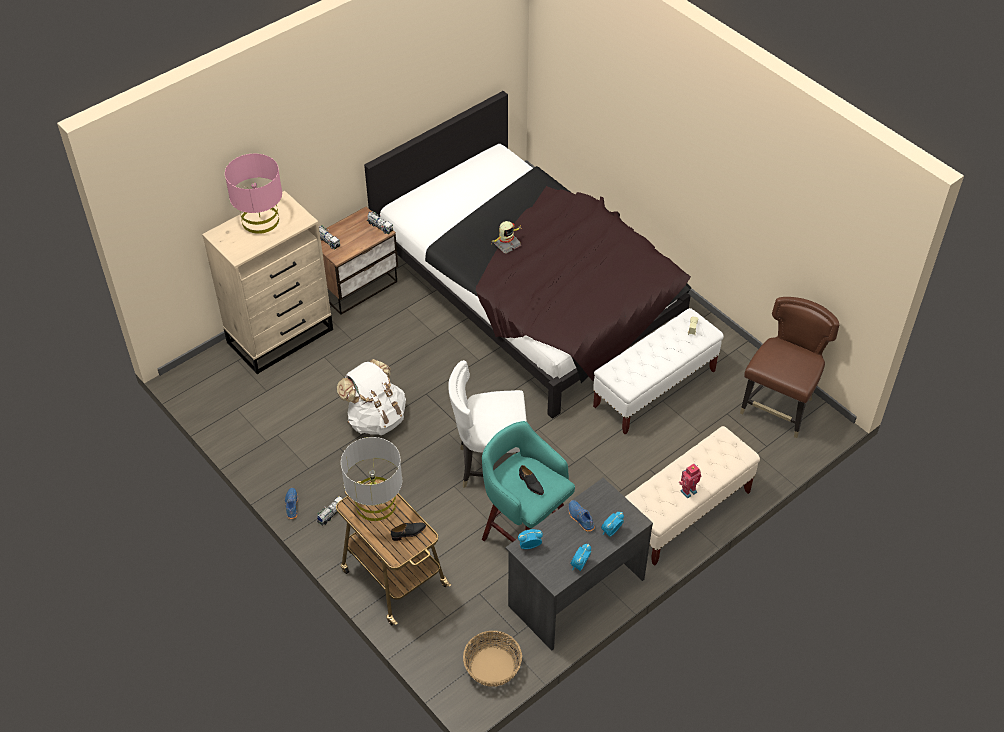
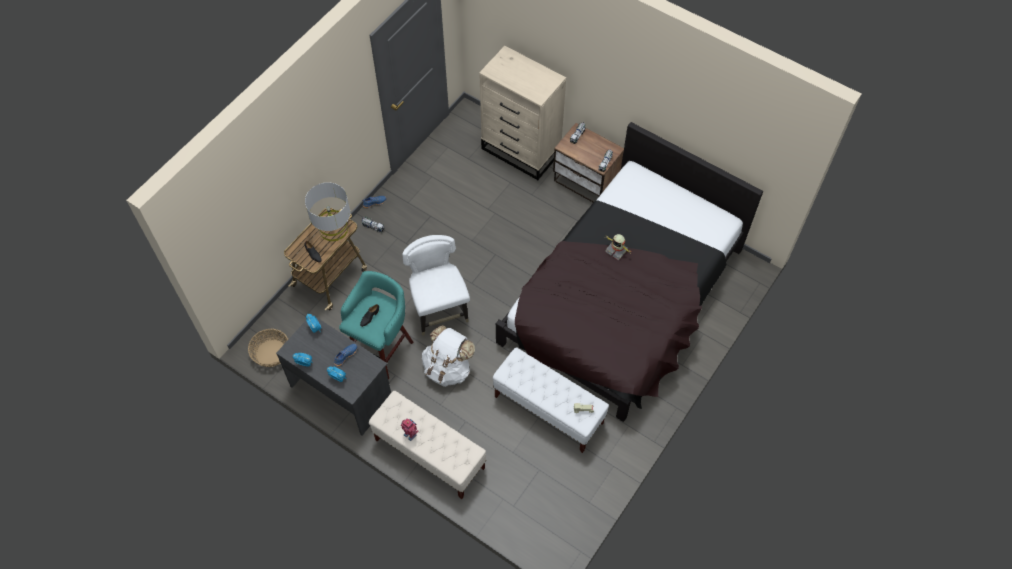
camera: 75 degrees right, 10 degrees up
(260, 220) = (529, 73): pink table lamp -> none
(376, 418) = (463, 229): white backpack -> white backpack (448, 368)
(778, 408) = (557, 510): brown chair -> none

